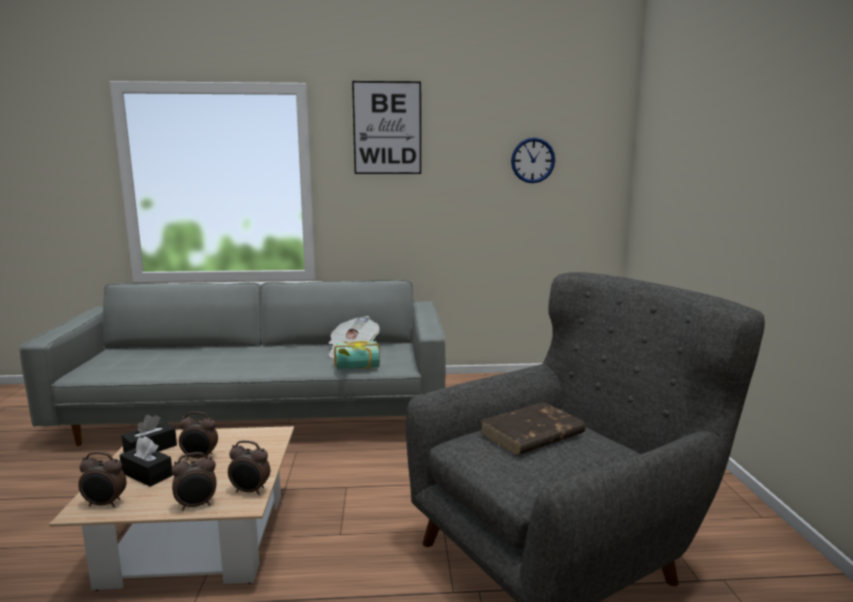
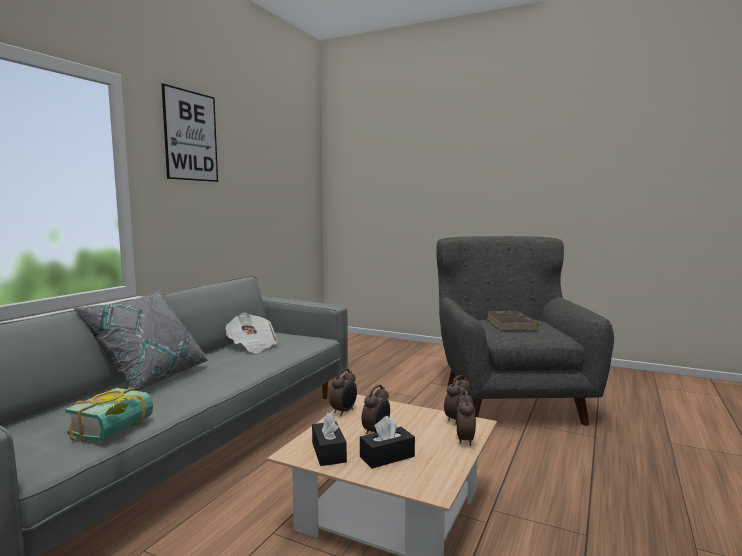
camera: 60 degrees left, 5 degrees down
(105, 504) = (432, 478): alarm clock -> alarm clock (344, 411)
(242, 349) = (150, 378): none -> grey pillow
(357, 368) = (299, 350): book -> book (117, 430)
(533, 160) = (280, 175): wall clock -> none

